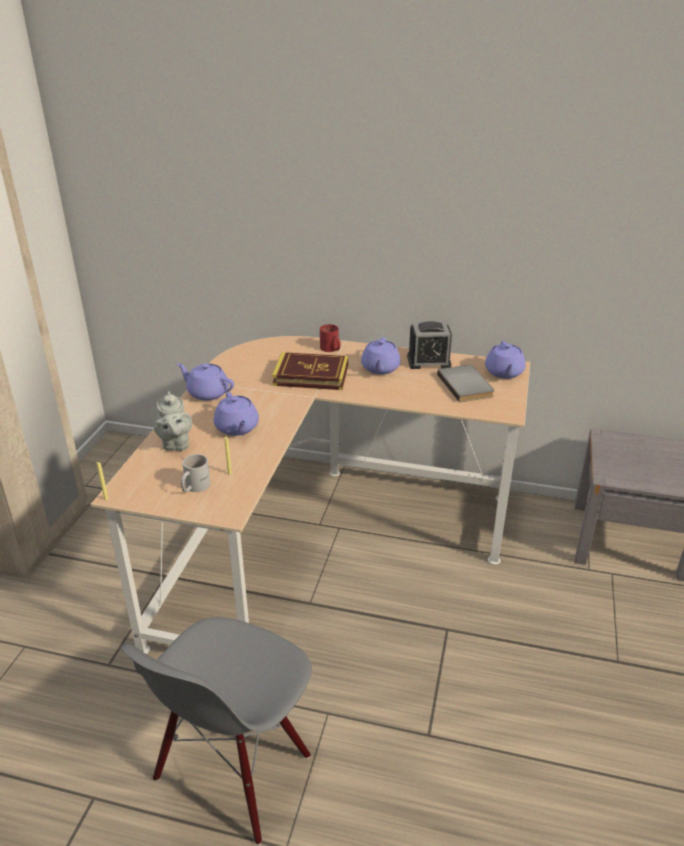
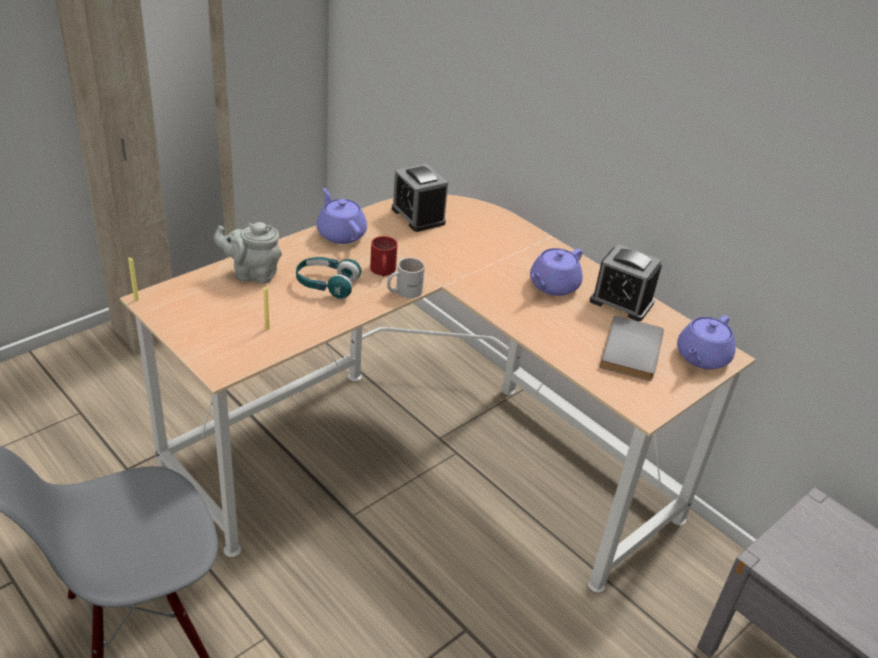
camera: 30 degrees right, 5 degrees up
(175, 444) = (252, 274): grey teapot -> grey teapot turned 75 degrees clockwise
(194, 487) = (220, 326): white mug -> white mug (403, 291)
(237, 428) = (326, 284): purple teapot -> turquoise headphones
(247, 361) = (418, 216): none -> alarm clock
(311, 375) = (466, 260): book -> none
(330, 349) = (523, 239): red mug -> red mug (382, 271)

